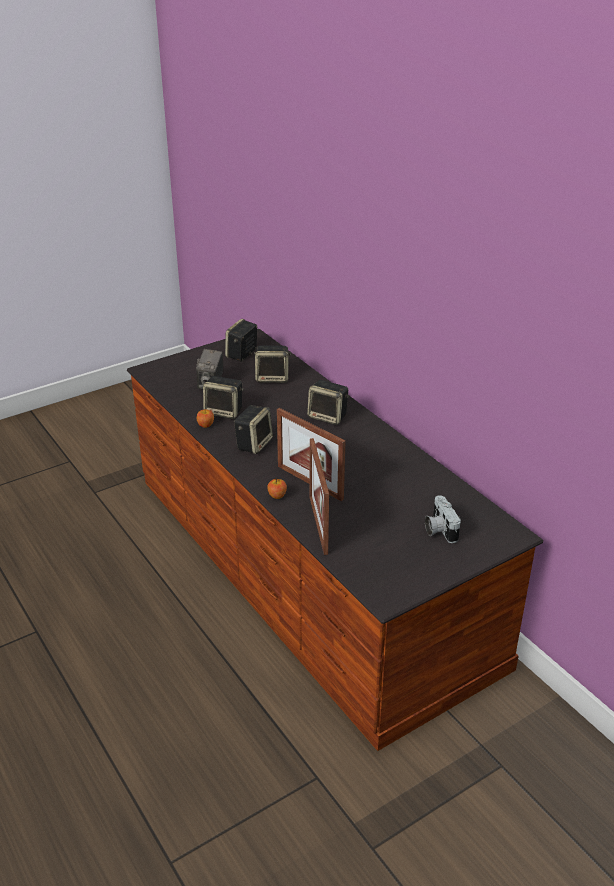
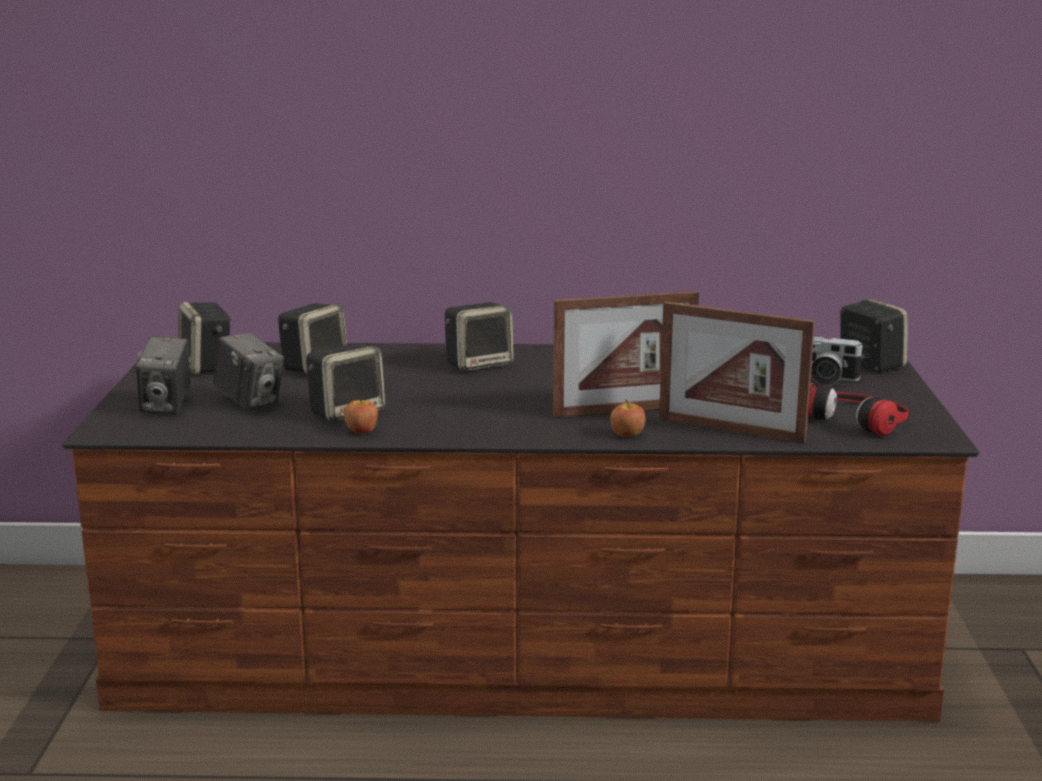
camera: 55 degrees left, 15 degrees down
(185, 369) = (166, 406): none -> camera
(254, 443) = (470, 416): speaker -> speaker (869, 364)
(385, 561) = (858, 418): none -> headphones

